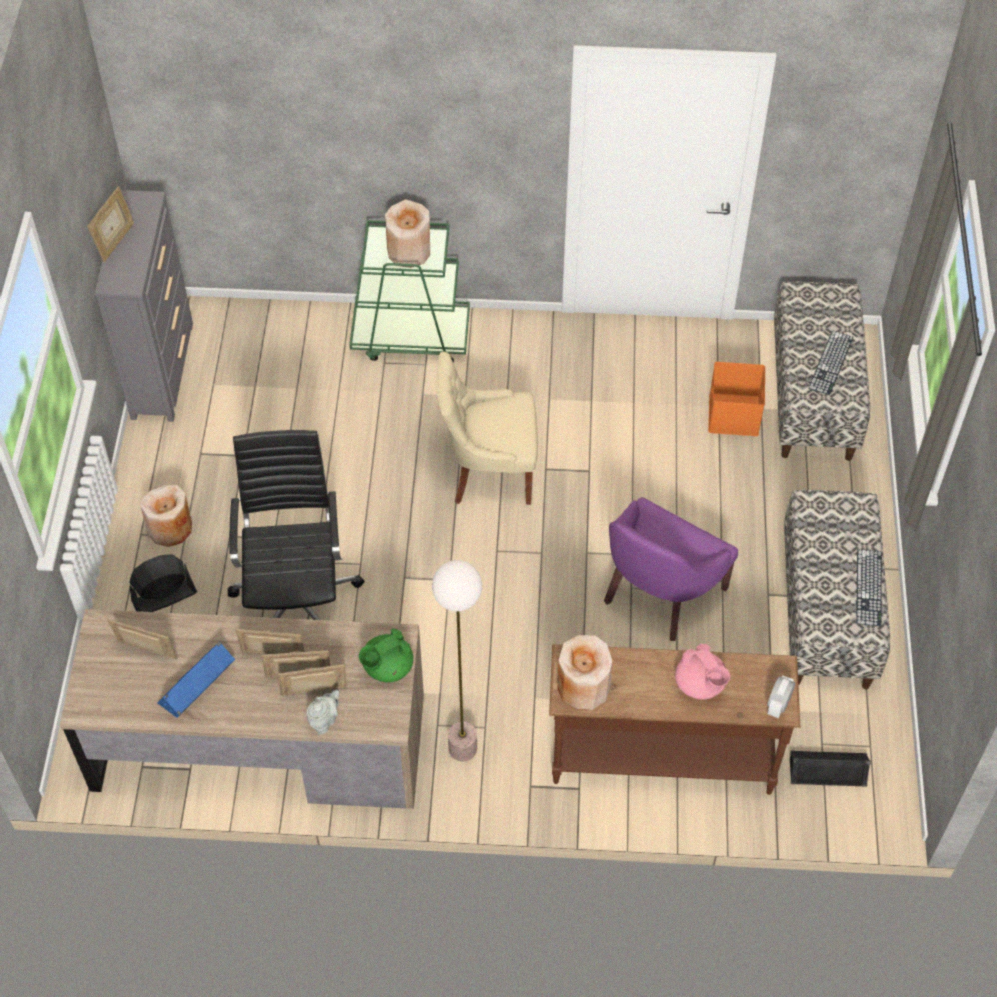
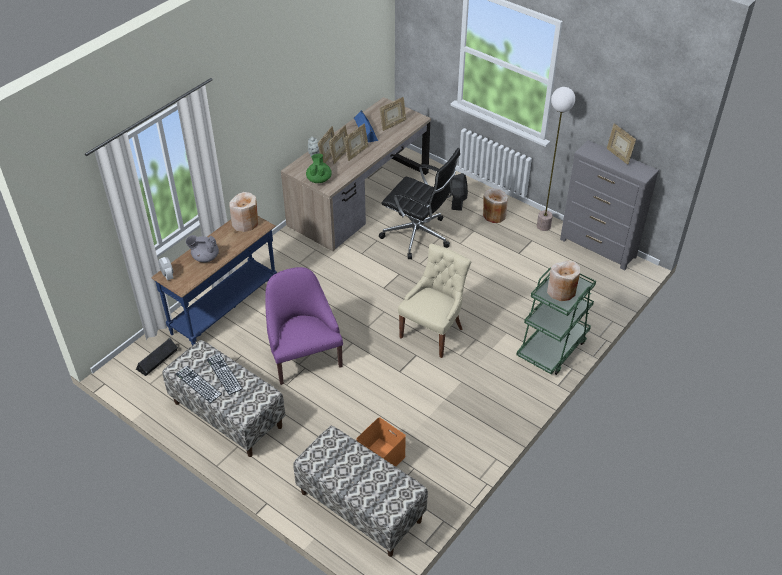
camera: 125 degrees right, 10 degrees down
(463, 749) = (296, 252): floor lamp -> floor lamp (543, 226)
(662, 757) = (225, 309): brown console table -> blue console table
(700, 684) = (205, 257): pink teapot -> grey teapot
(830, 362) = (344, 468): keyboard -> keyboard (224, 374)

